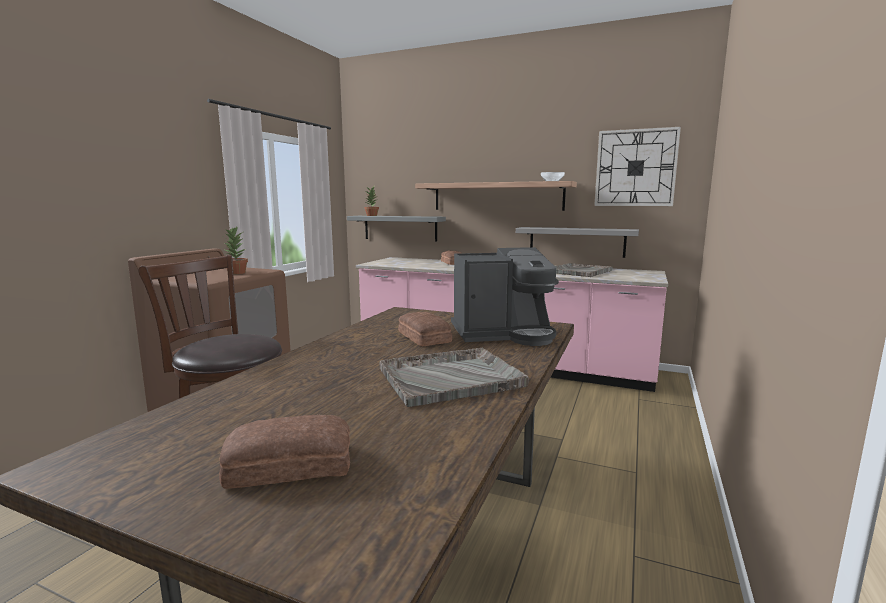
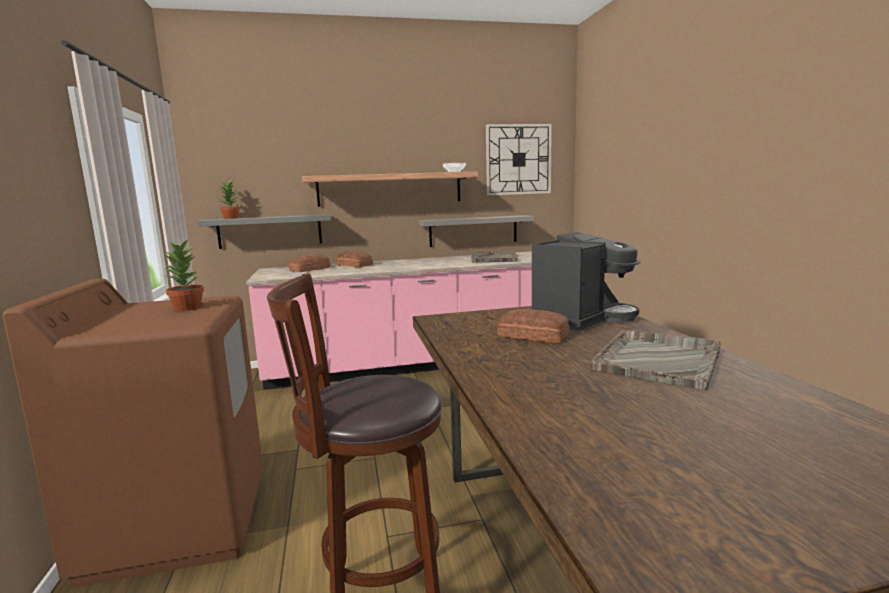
camera: 35 degrees left, 0 degrees up
(289, 464) = (791, 463): bread -> bread (309, 269)

